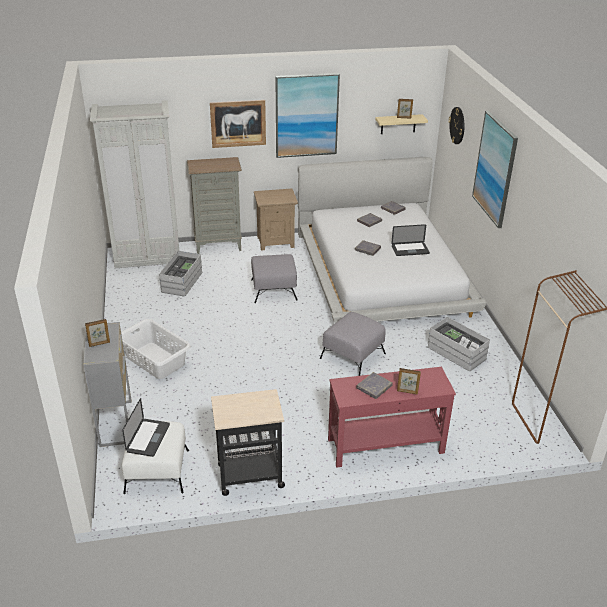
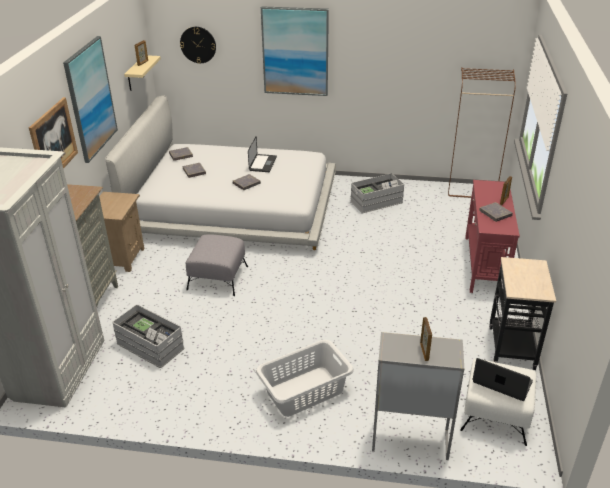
camera: 70 degrees left, 0 degrees up
(352, 356) = (358, 253): grey ottoman -> none

